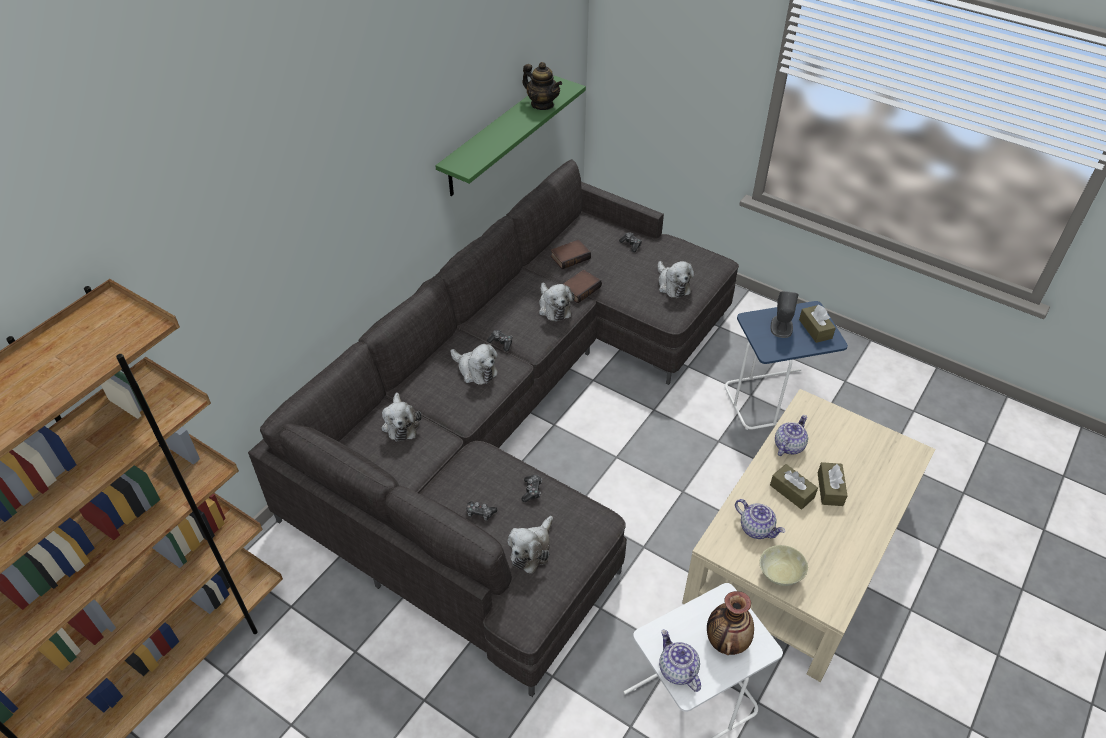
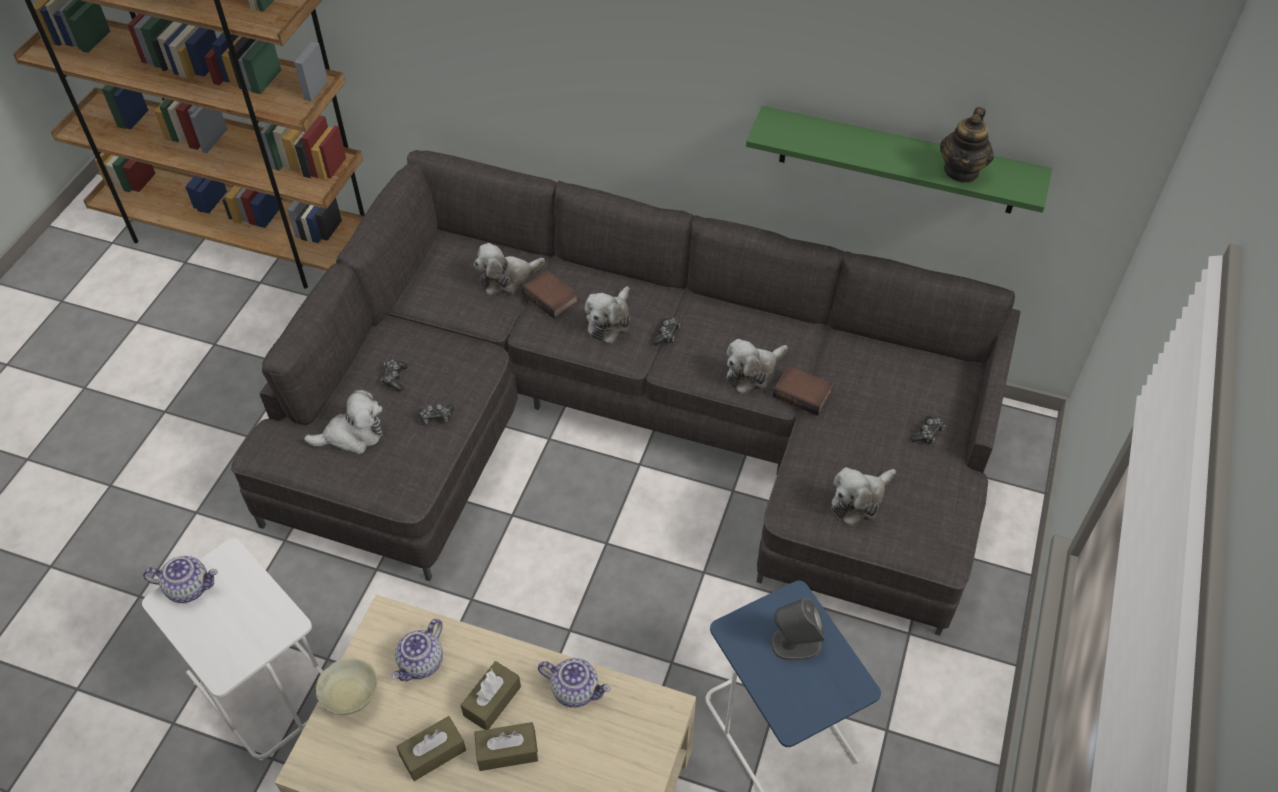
camera: 75 degrees right, 5 degrees up
(532, 550) = (352, 435): plush toy -> plush toy turned 150 degrees clockwise
(570, 256) = (864, 368): book -> book (552, 298)
(677, 670) = (189, 587): teapot -> teapot turned 45 degrees clockwise
(726, 640) = (230, 632): vase -> none
(815, 329) = (809, 693): brown tissue box -> brown tissue box (433, 753)

